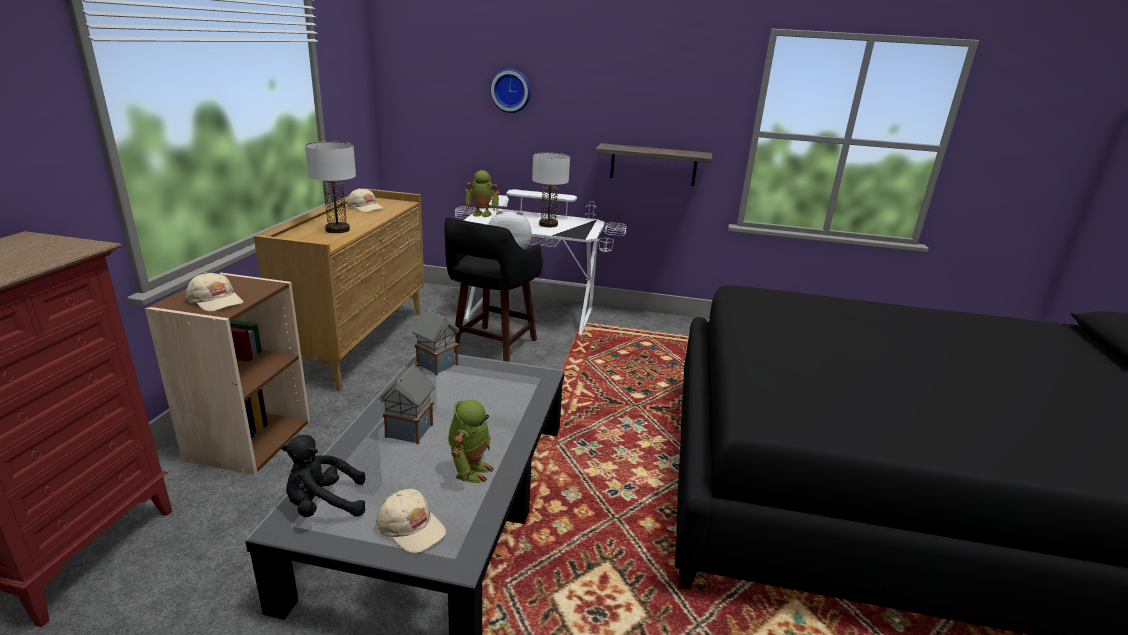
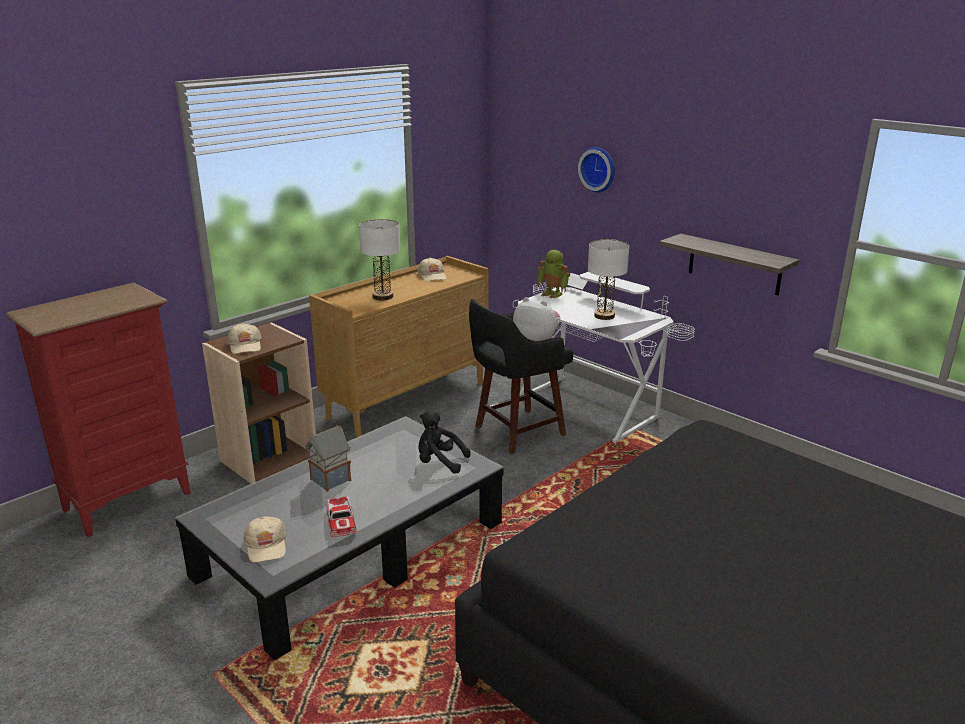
camera: 35 degrees right, 0 degrees up
(324, 505) = (231, 512): black plush toy -> black plush toy (439, 462)
(436, 365) = (403, 433): toy house -> none
(470, 470) = (341, 522): toy robot -> toy car

